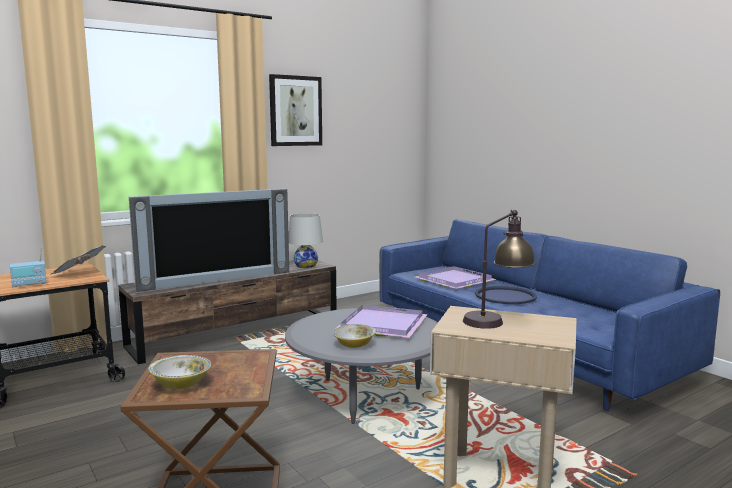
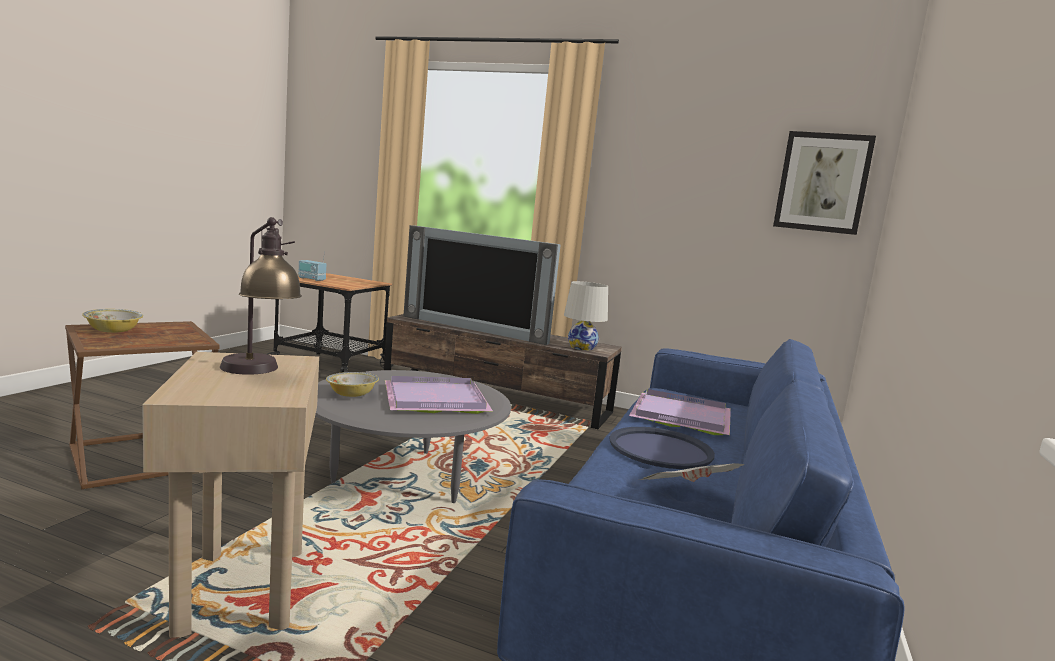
camera: 55 degrees right, 0 degrees up
(79, 274) = (356, 283): newspaper -> newspaper (686, 497)
(295, 111) = (646, 159): picture -> picture (822, 182)

